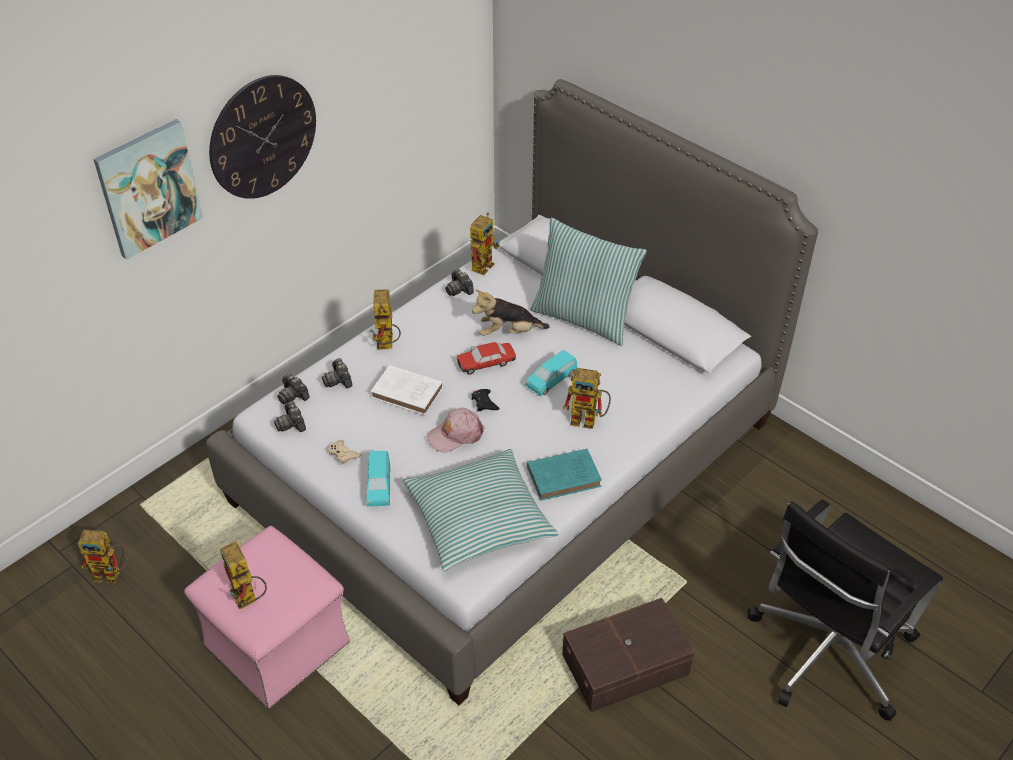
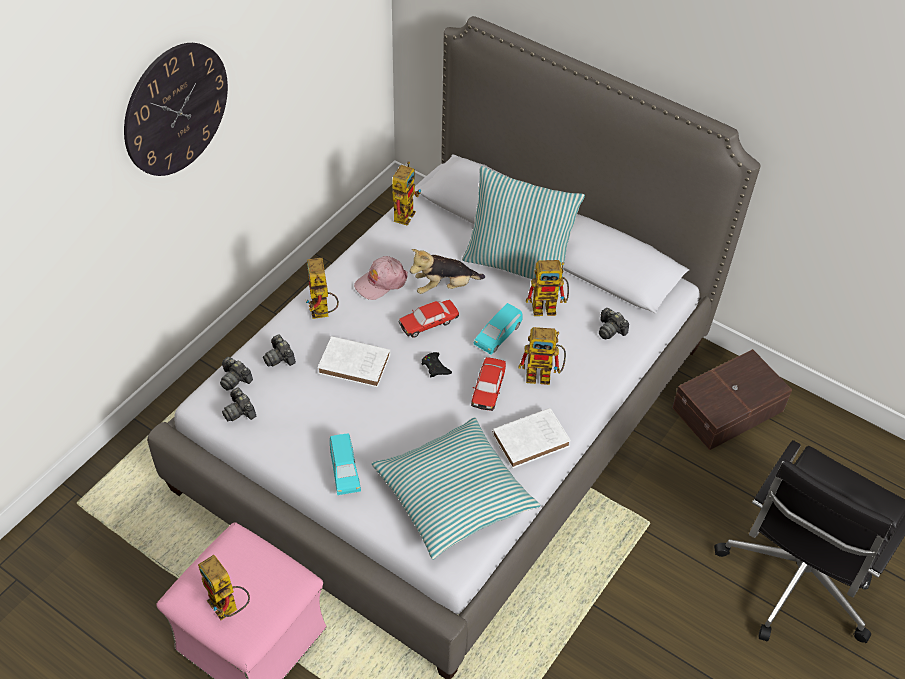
camera: 10 degrees left, 5 degrees up
(113, 574) = (63, 583): toy robot -> toy robot (549, 307)
(148, 188) = (65, 181): picture -> none
(343, 454) = (301, 439): beige game controller -> none
(455, 434) = (412, 405): pink cap -> pink cap (381, 282)
(459, 289) = (385, 243): camera -> camera (610, 330)
(532, 427) = (488, 389): none -> toy car
(565, 477) = (532, 439): turquoise book -> white book
(627, 665) = (607, 618): brown storage box -> brown storage box (729, 410)

